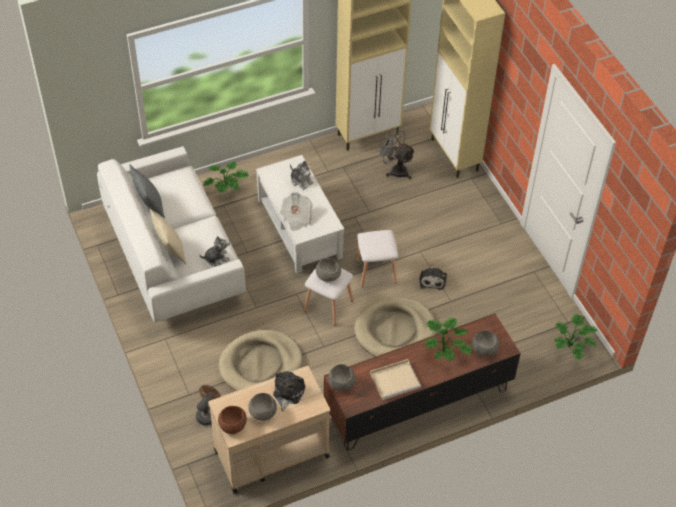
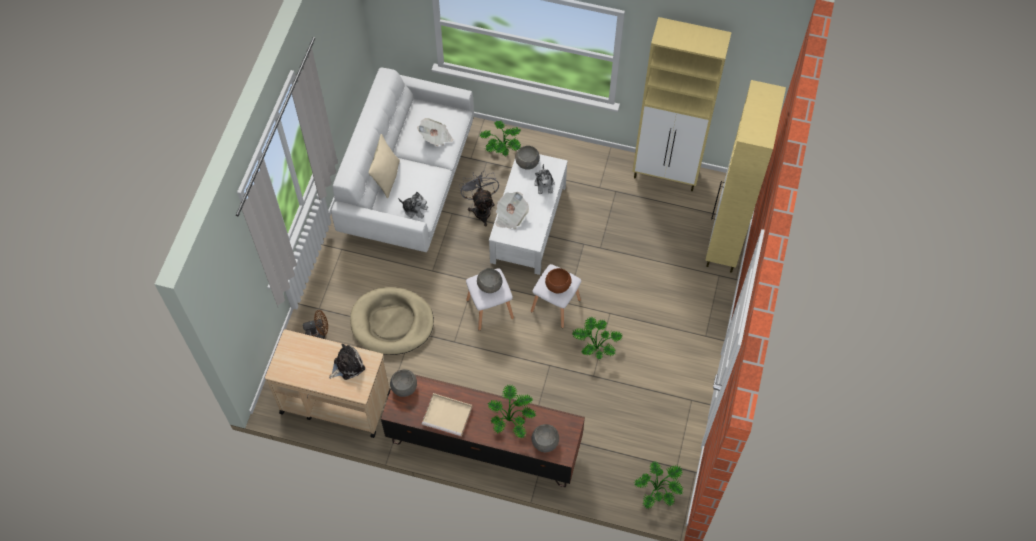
camera: 40 degrees right, 10 degrees up
(149, 205) = (406, 127): grey pillow -> none
(182, 198) = (436, 137): none -> newspaper
(232, 424) = (284, 361): brown bowl -> brown bowl (558, 284)
(263, 412) = (314, 368): grey bowl -> grey bowl (527, 162)
(395, 170) = (658, 223): grey fan -> grey fan (481, 209)
(395, 331) = (522, 369): beige dog bed -> none
(432, 280) = (596, 346): plush toy -> potted plant

